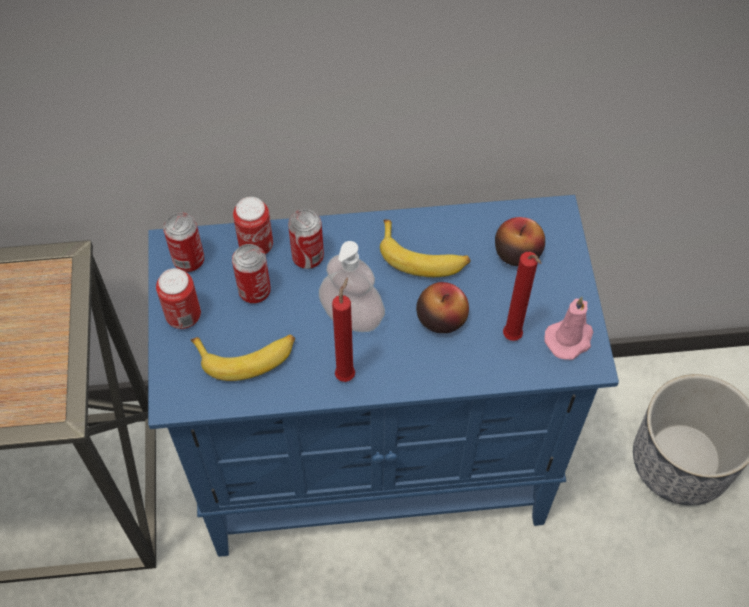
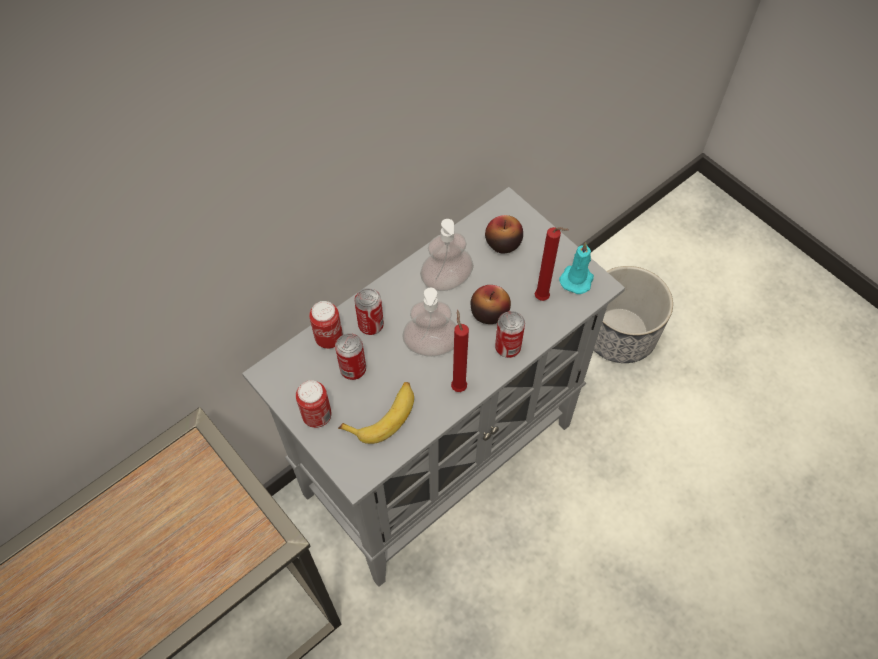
camera: 35 degrees left, 0 degrees up
(189, 260) = (289, 376): can -> can (507, 347)
(377, 467) = (440, 457): blue cabinet -> grey cabinet
(423, 257) = (446, 280): banana -> soap dispenser
(570, 339) = (577, 278): pink candle -> turquoise candle

